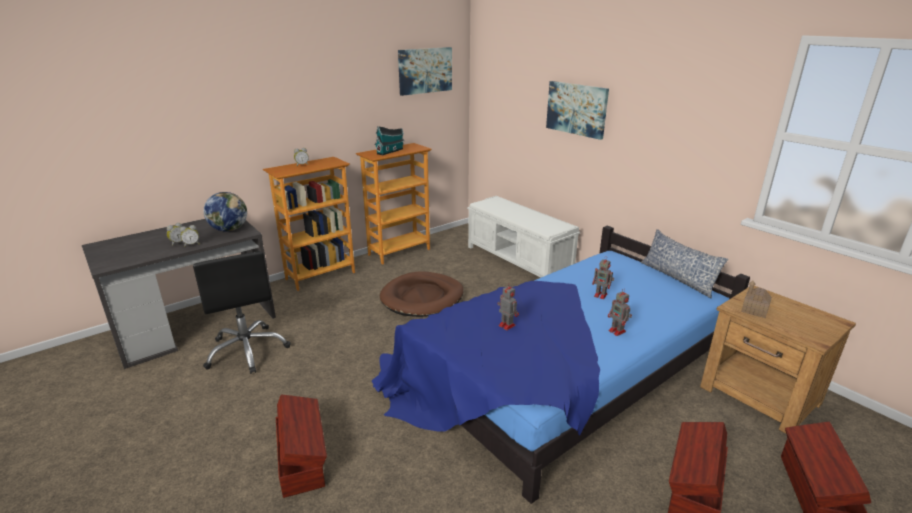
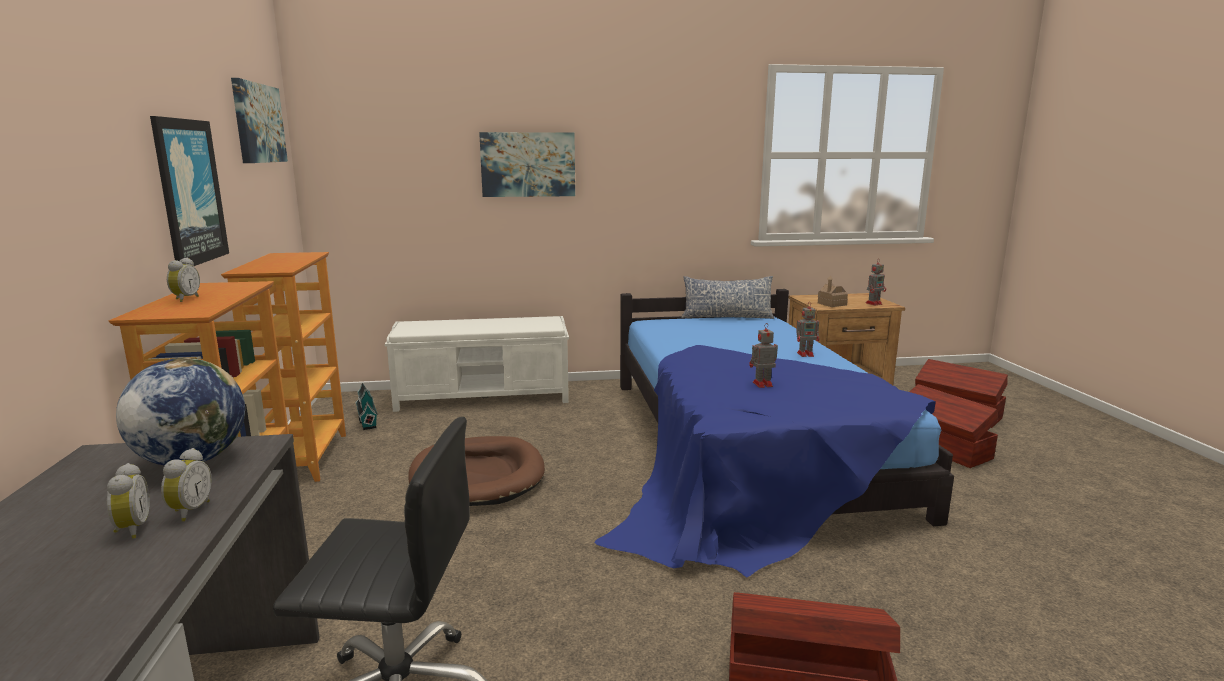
camera: 60 degrees left, 10 degrees down
(340, 114) = (189, 192): none -> picture
(390, 151) = (279, 262): toy house -> toy house (367, 420)
(601, 295) = (731, 343): toy robot -> toy robot (874, 303)

